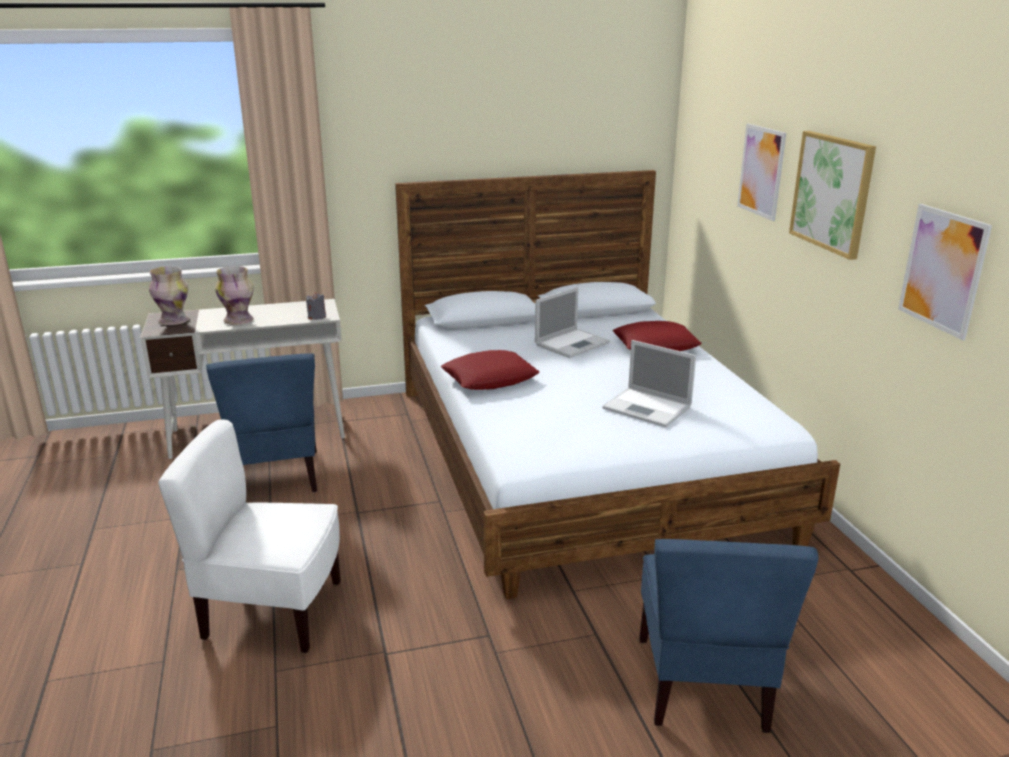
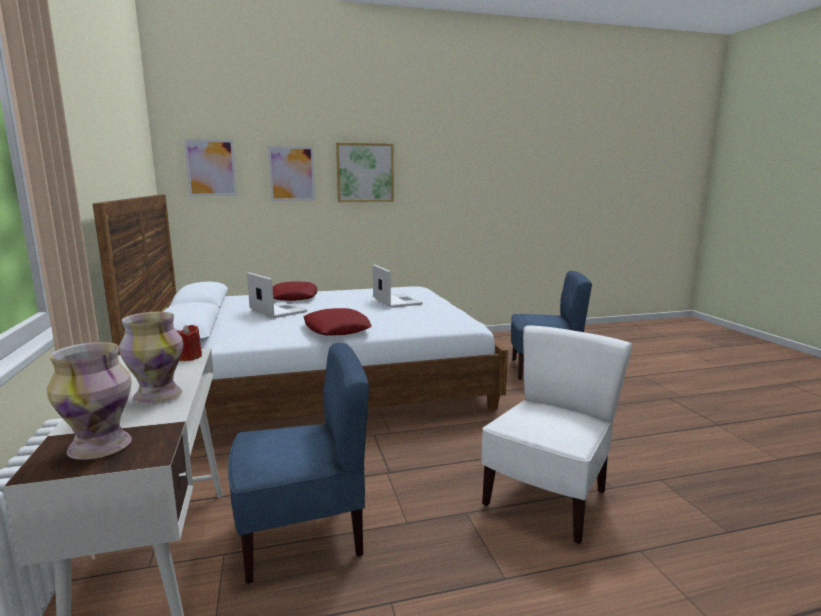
camera: 90 degrees left, 10 degrees down
(272, 612) = (547, 499): white chair -> white chair turned 150 degrees counterclockwise
(317, 317) = (189, 357): grey candle -> red candle
(648, 408) = (396, 301): laptop -> laptop turned 60 degrees counterclockwise
(942, 270) = (447, 190): picture -> picture (211, 168)

